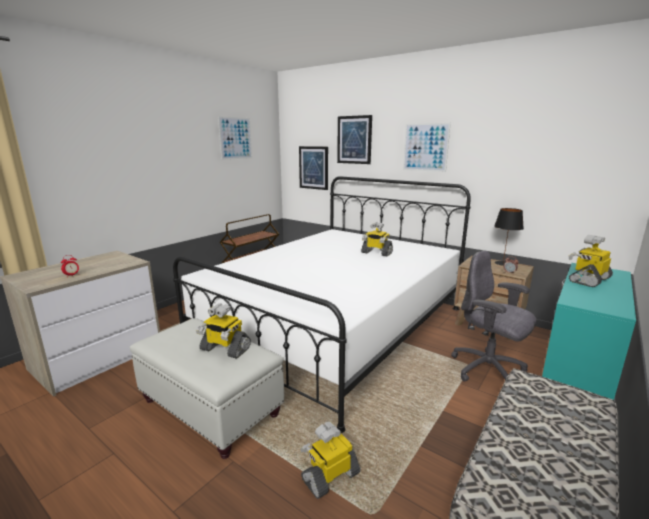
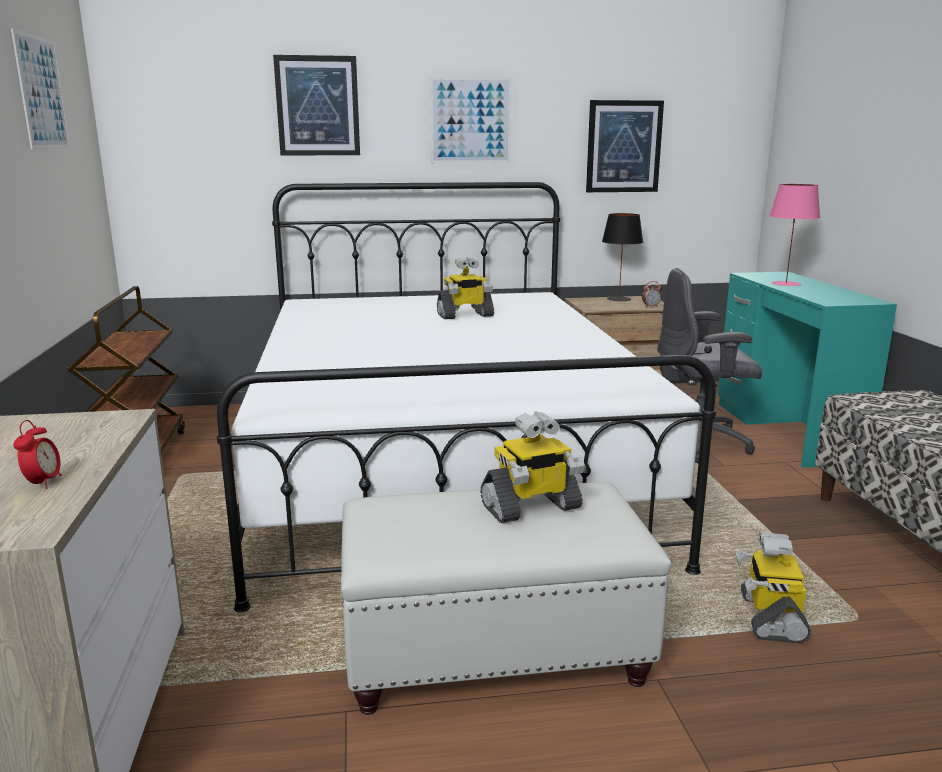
camera: 45 degrees left, 0 degrees up
(313, 167) = (212, 169): picture -> picture (623, 146)
(588, 280) = (786, 284): toy robot -> pink table lamp

